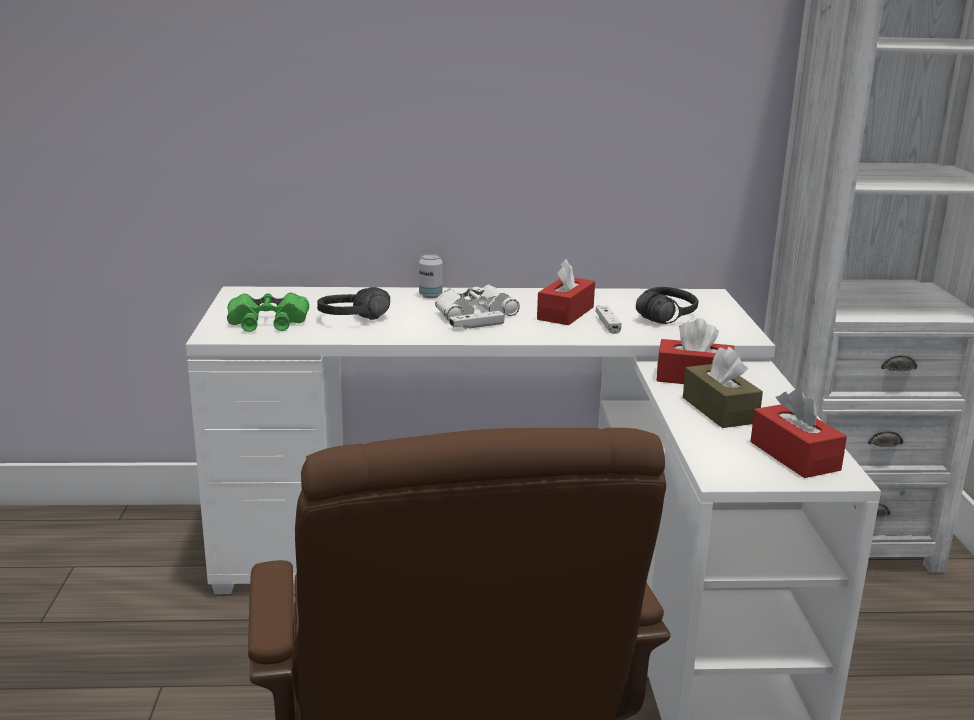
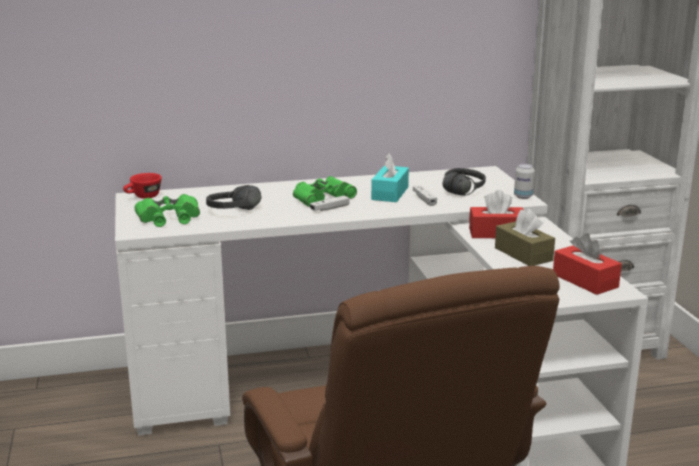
camera: 10 degrees left, 0 degrees up
(252, 294) = (143, 197): none -> red cup
(430, 295) = (282, 188): can -> can (523, 196)
(474, 312) = (322, 198): white binoculars -> green binoculars
(565, 313) = (390, 193): red tissue box -> turquoise tissue box

